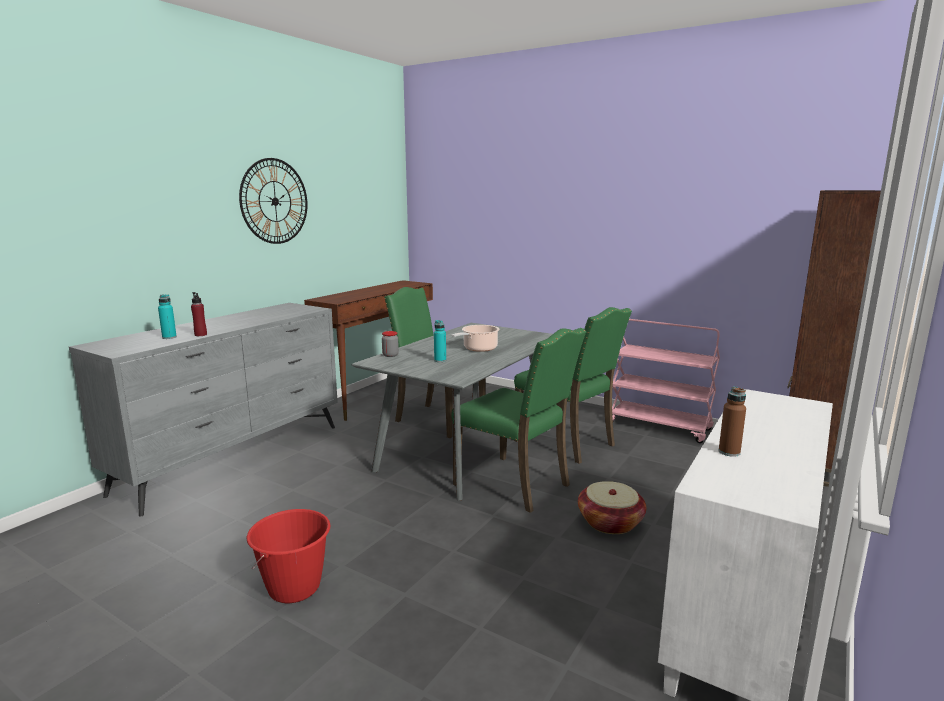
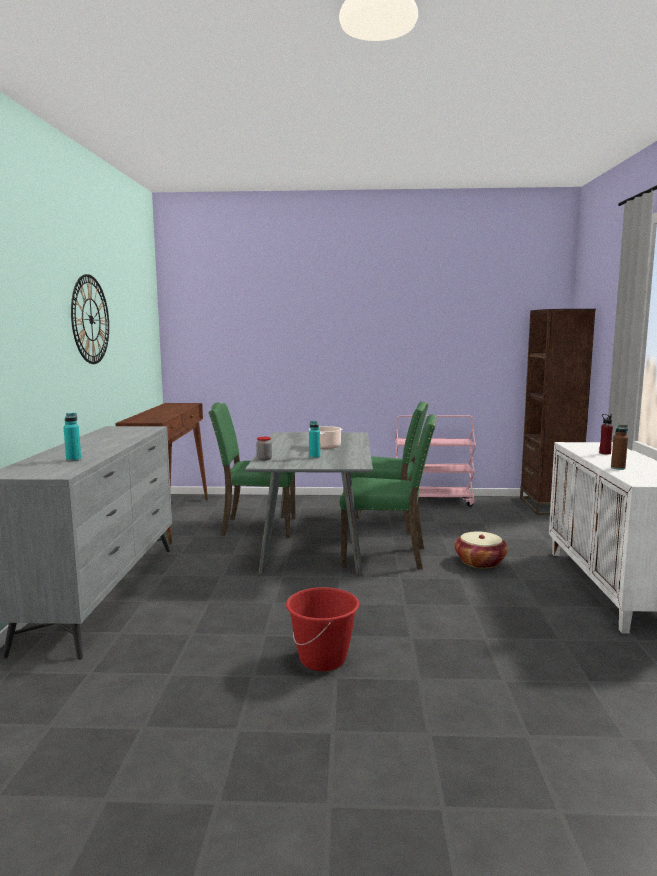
camera: 30 degrees left, 5 degrees down
(200, 335) = (101, 454): red bottle -> red bottle (604, 453)

